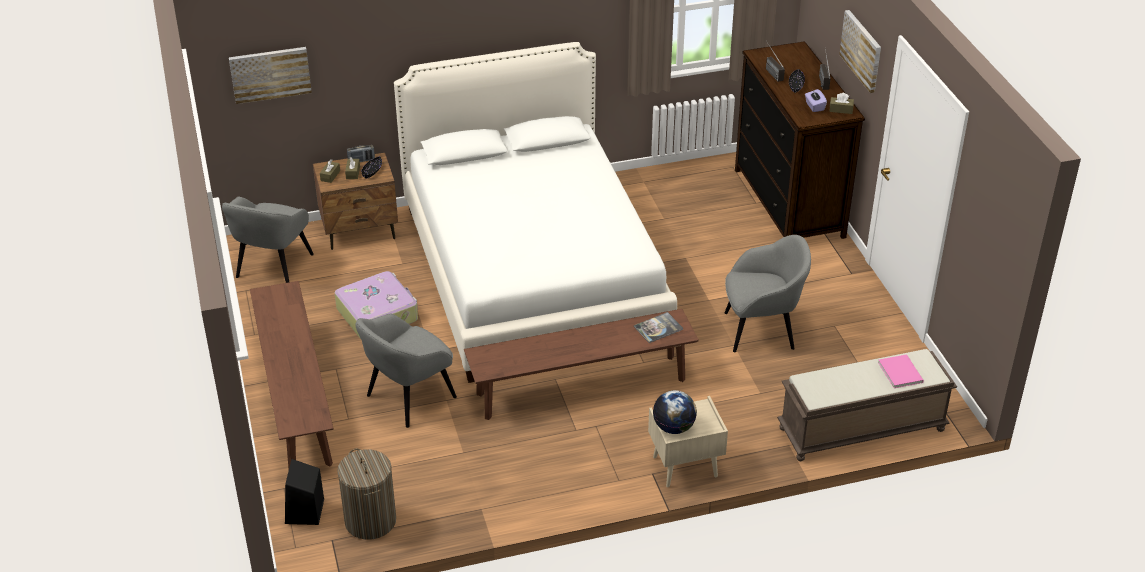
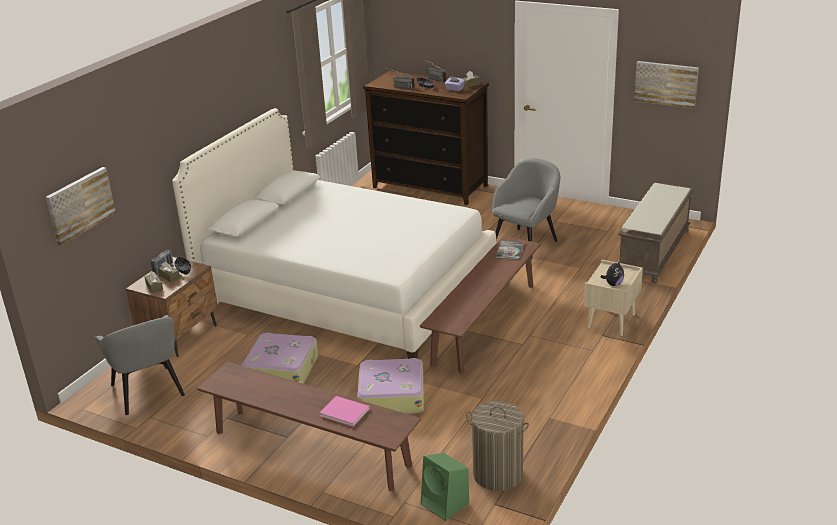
camera: 45 degrees left, 10 degrees down
(305, 512) = (446, 504): black speaker -> green speaker
(409, 397) = (391, 395): grey armchair -> suitcase
(674, 427) = (613, 284): globe -> plush toy
(862, 50) = (467, 38): picture -> picture (666, 83)
(900, 371) = (664, 196): pink book -> pink book (344, 411)

